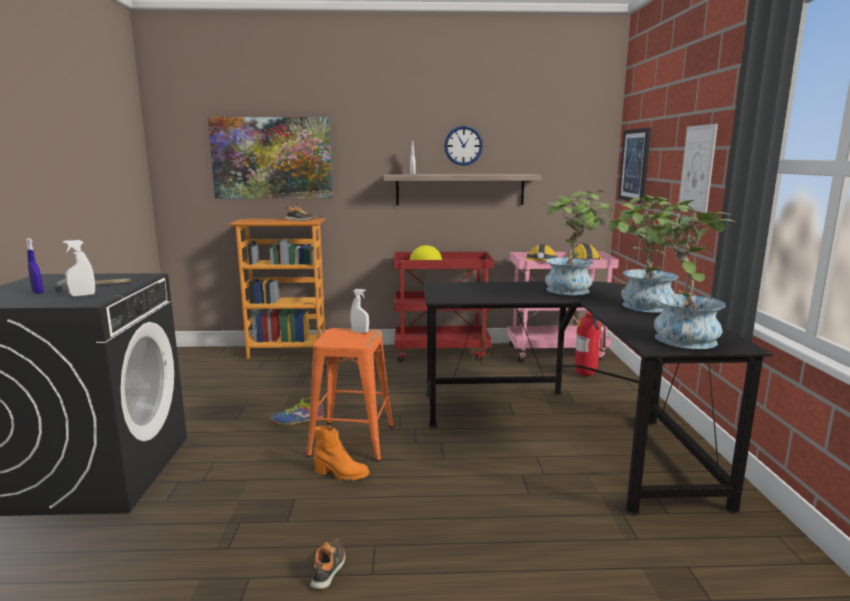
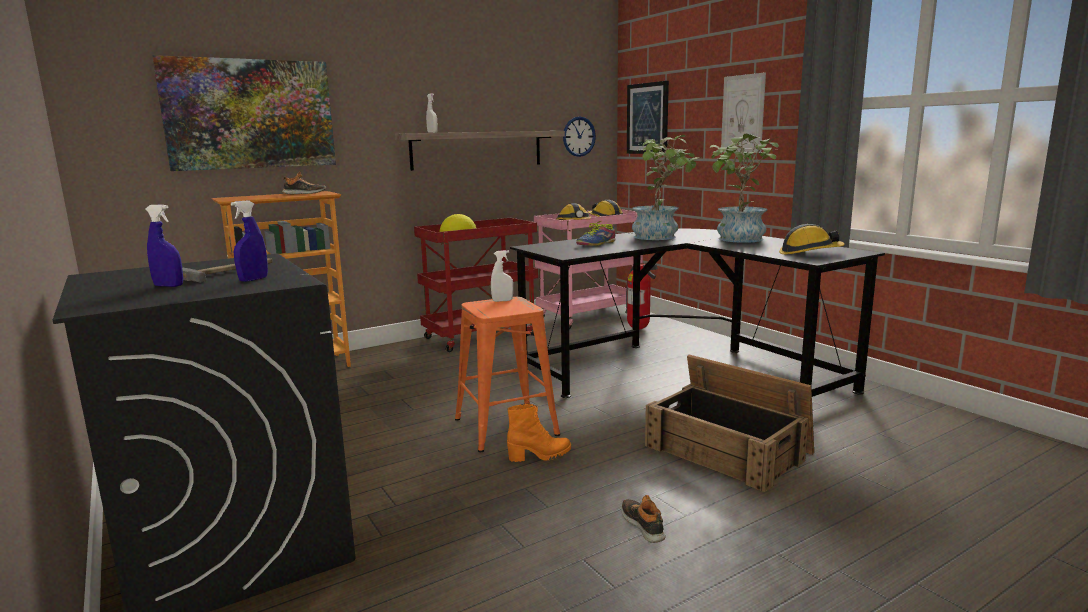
camera: 30 degrees left, 0 degrees up
(82, 295) = (253, 279): white spray bottle -> blue spray bottle
(298, 420) = (418, 425): shoe -> shoe (597, 244)
(463, 145) = (478, 100): wall clock -> wall clock (579, 136)
(500, 525) = (729, 449): none -> crate
(675, 337) = (809, 253): potted plant -> hard hat

